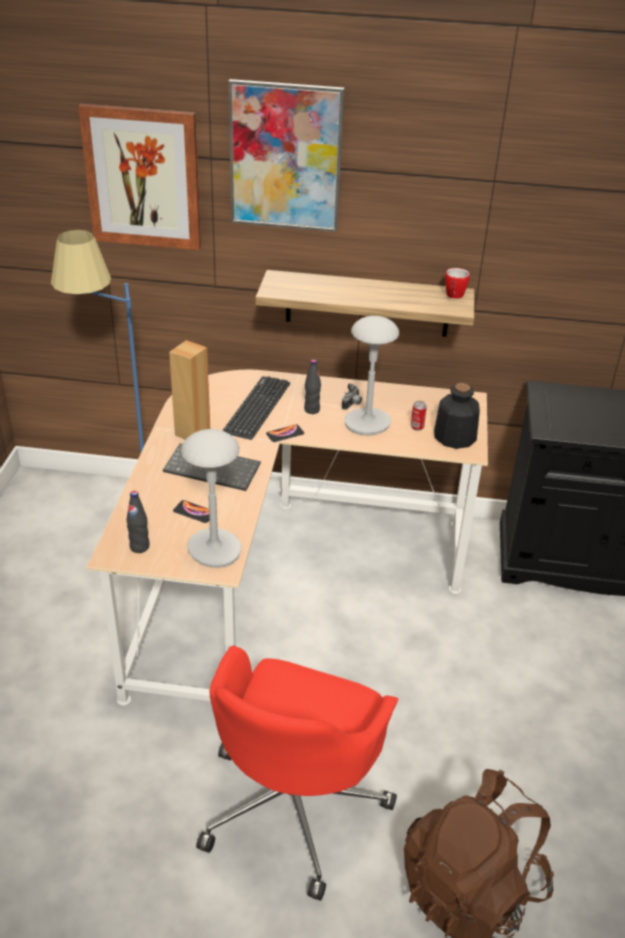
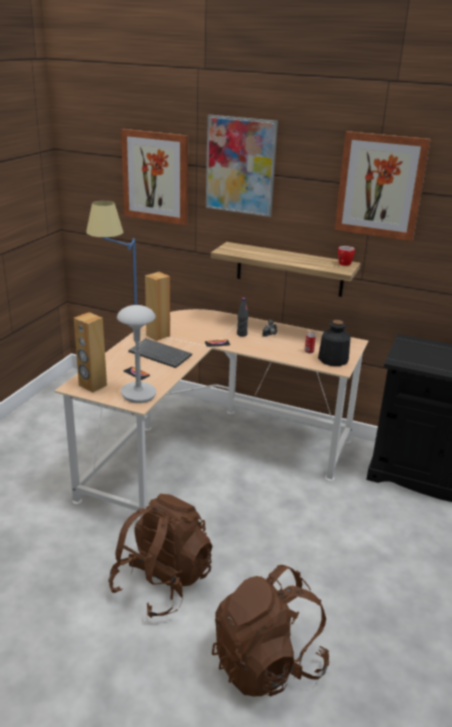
camera: 15 degrees right, 10 degrees down
(139, 547) = (92, 385): black bottle -> brown speaker
(257, 408) = (206, 329): keyboard -> none
(294, 804) = (162, 583): red office chair -> brown backpack
(367, 424) = (275, 345): grey table lamp -> none
(504, 180) = (380, 186): none -> picture

